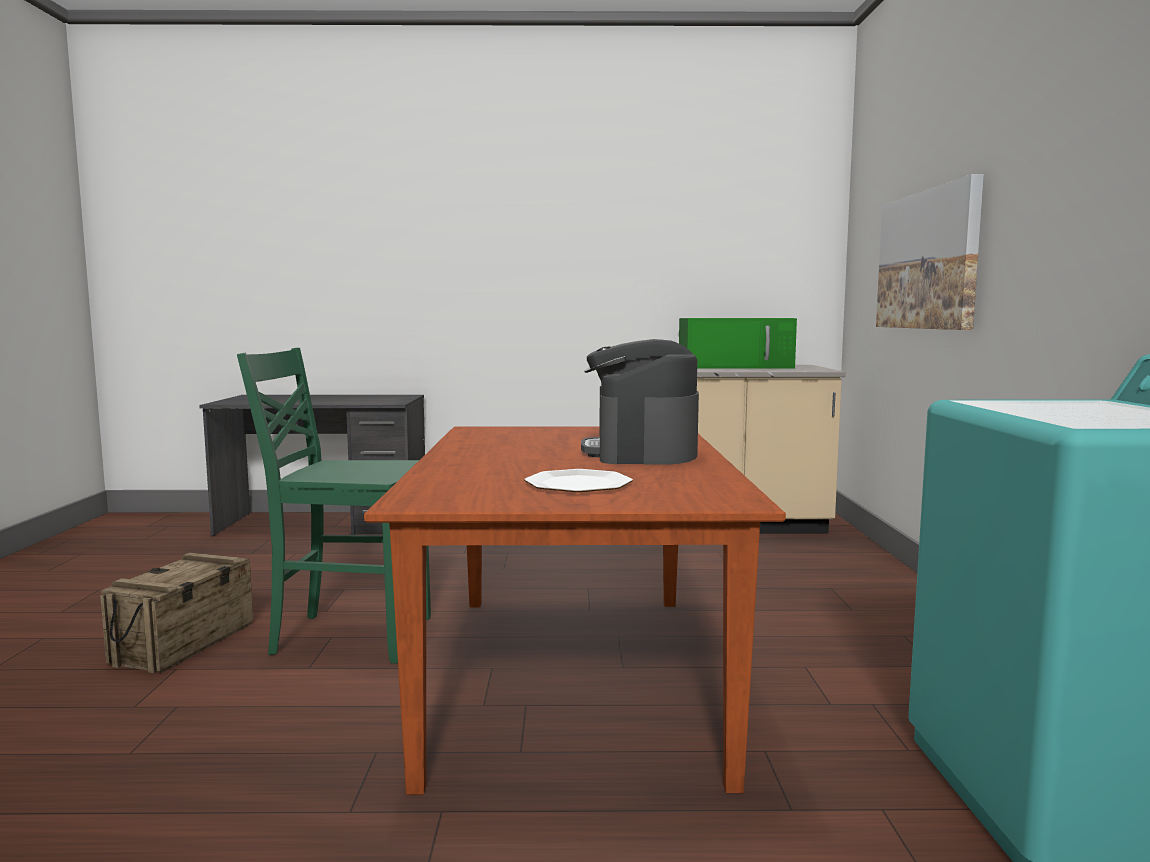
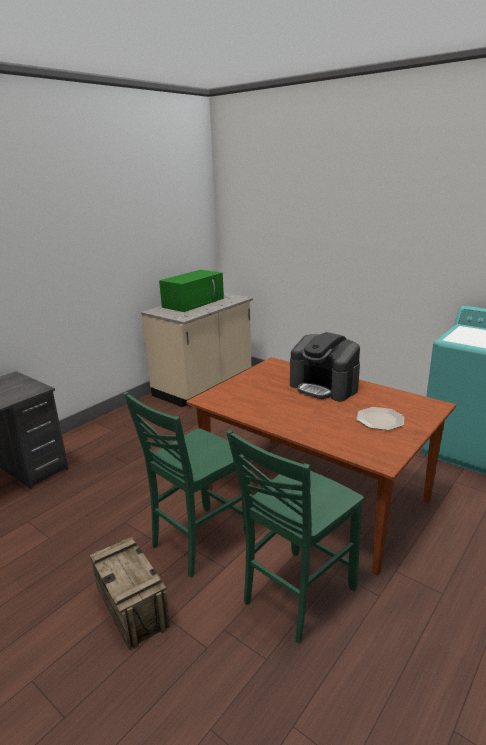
camera: 50 degrees left, 15 degrees up
(288, 735) = (296, 595): none -> green chair
(928, 260) = (303, 246): picture -> none

